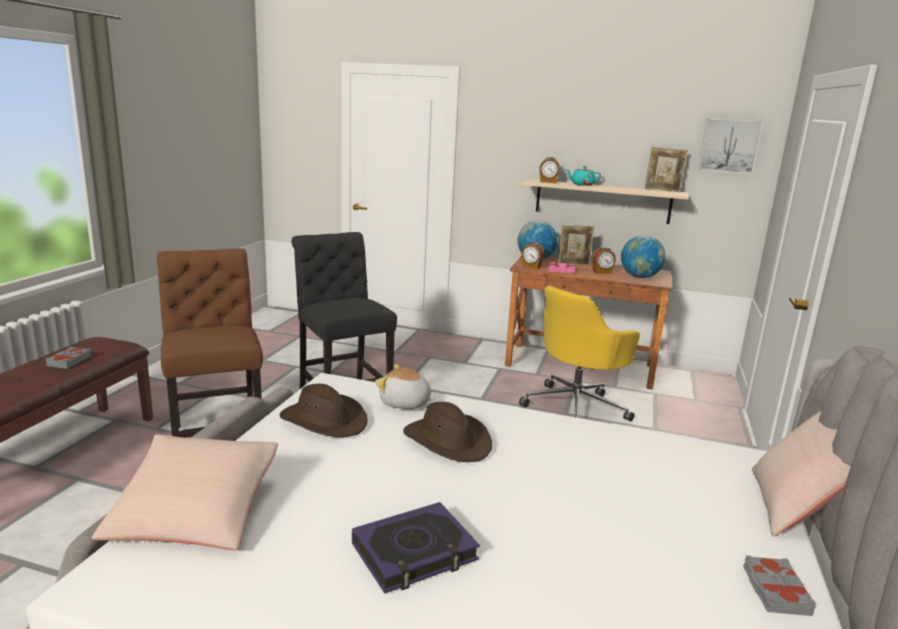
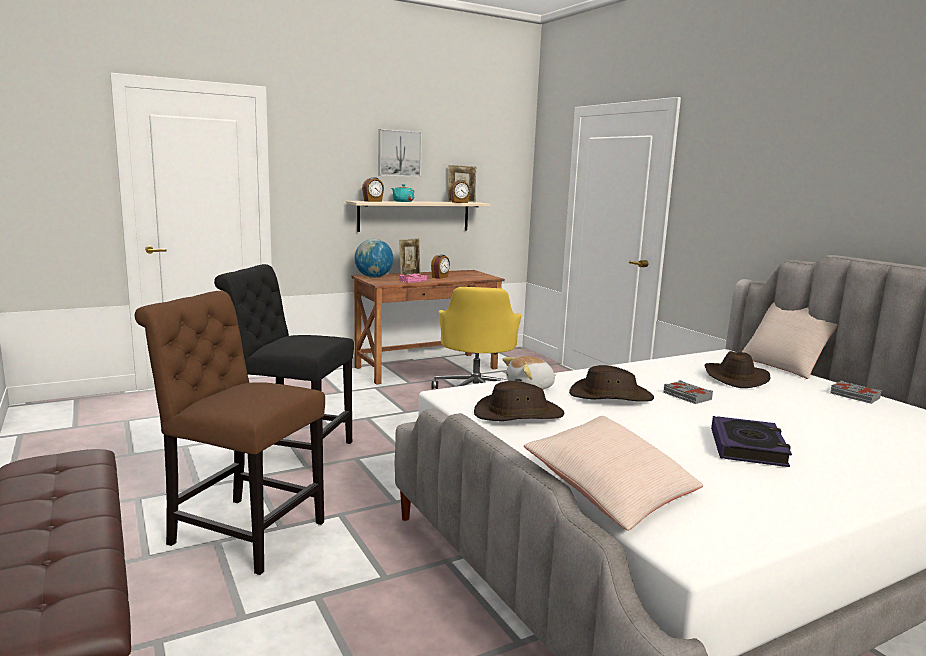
camera: 45 degrees left, 5 degrees down
(69, 361) = (61, 490): grey book -> grey book (686, 396)
(531, 267) = (386, 282): alarm clock -> alarm clock (459, 202)
(640, 277) = (470, 276): globe -> none
(660, 486) = (734, 377): none -> brown hat
(729, 146) = (501, 162): picture -> picture (399, 153)

